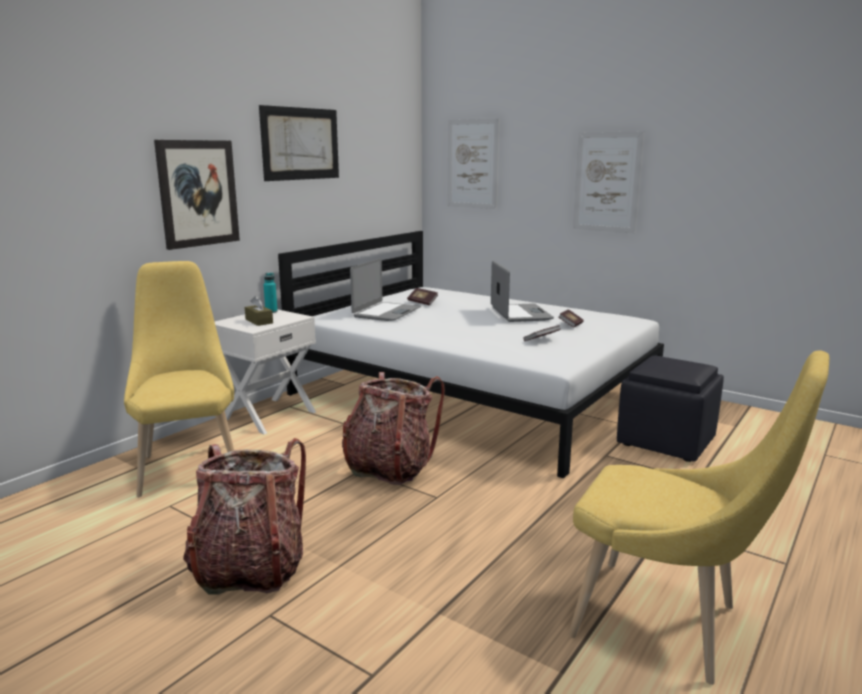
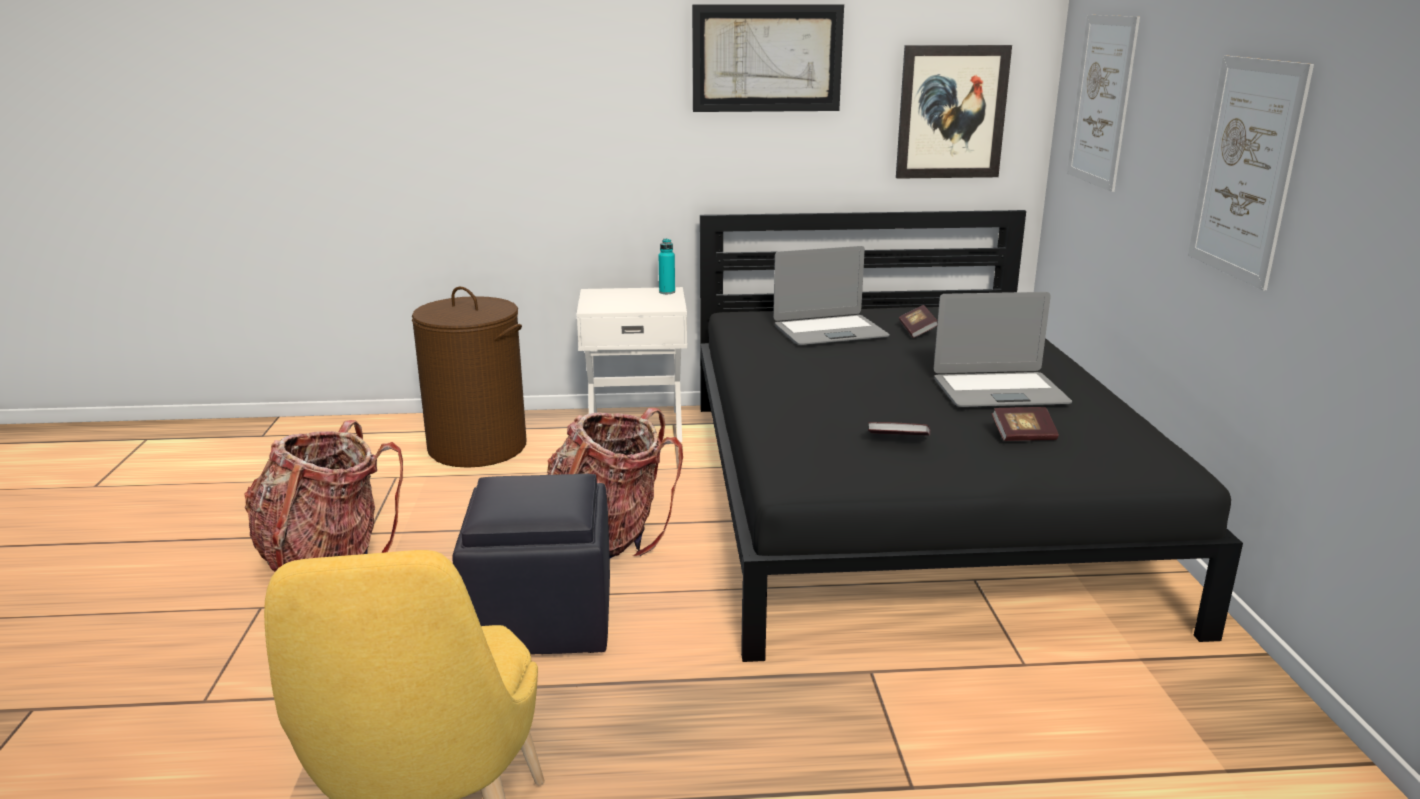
camera: 50 degrees right, 5 degrees up
(189, 465) = (478, 447): yellow chair -> brown laundry basket
(198, 193) = (584, 124): picture -> picture (951, 112)
(259, 321) = (621, 301): brown tissue box -> none
(473, 393) = (905, 499): white bed -> black bed
(520, 314) = (999, 391): laptop -> laptop turned 45 degrees clockwise
(665, 440) = (1019, 709): black ottoman -> black ottoman (542, 619)

